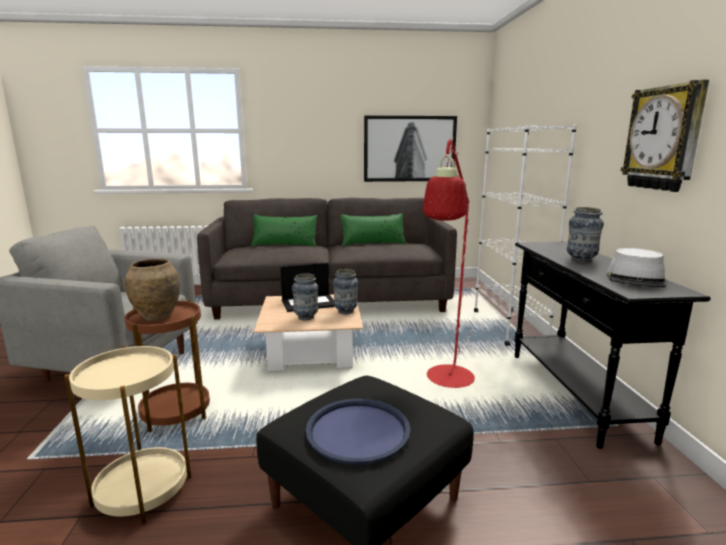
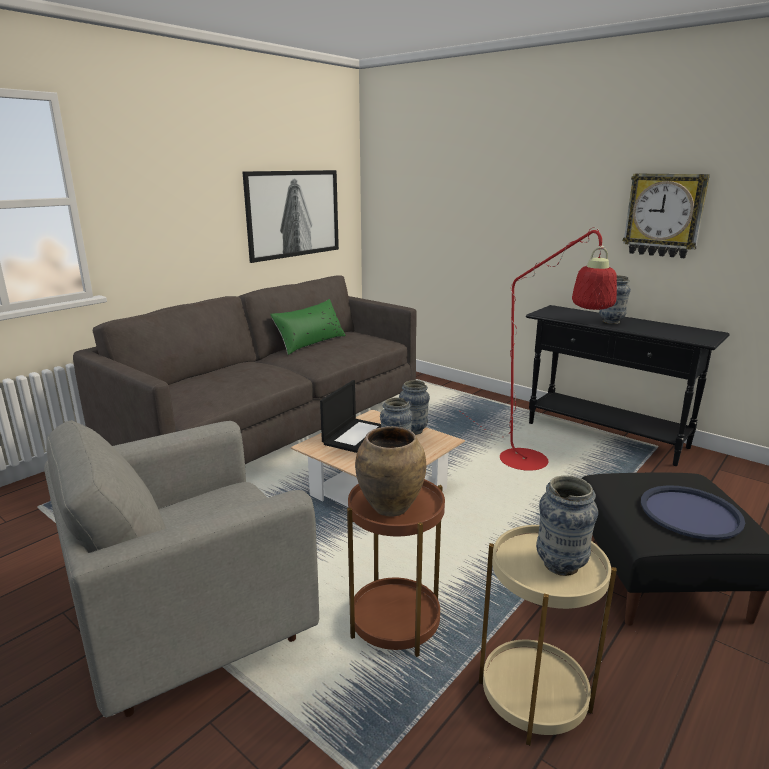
camera: 45 degrees left, 5 degrees up
(125, 375) = (560, 565): none -> vase
(284, 244) = (215, 372): green pillow -> none
(509, 326) = (478, 398): white bookcase -> none
(636, 279) = (676, 330): grey hat -> none

